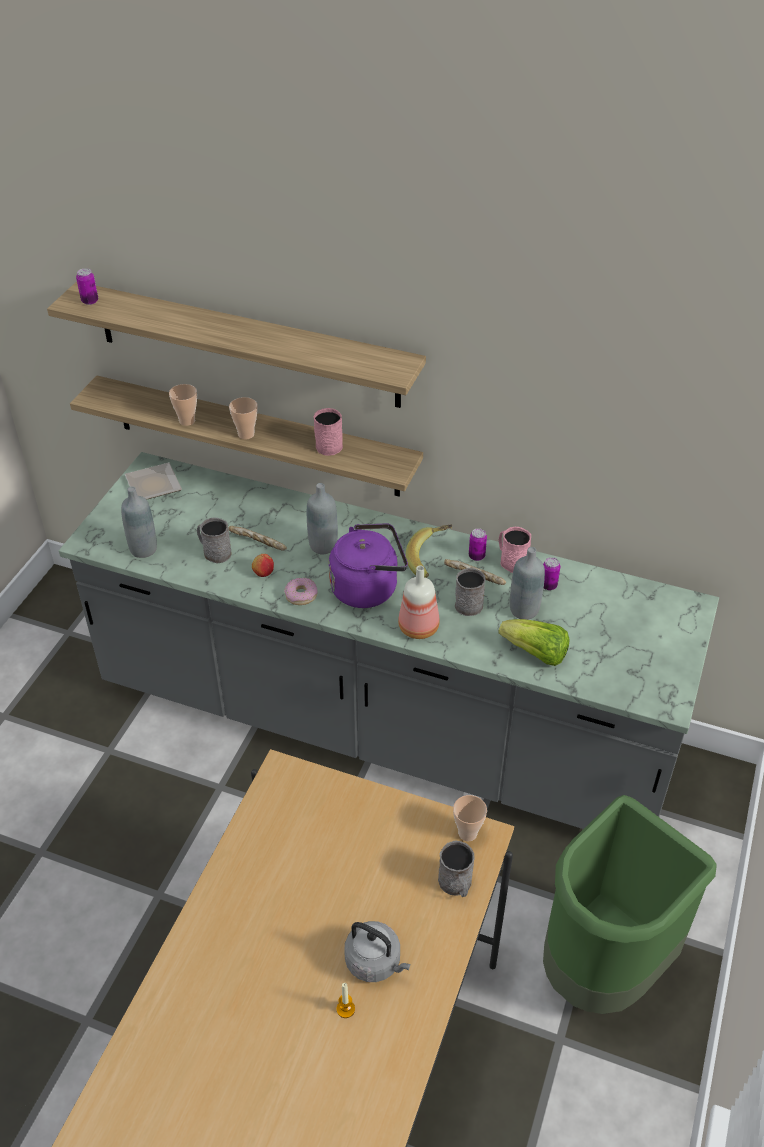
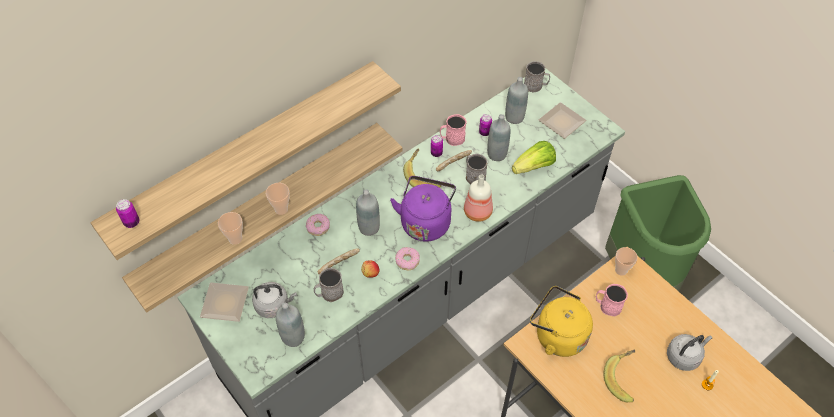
camera: 60 degrees left, 10 degrees up
(173, 519) = (274, 305): none -> grey kettle
(293, 898) = (623, 379): none -> banana
(294, 507) = (318, 227): none -> donut
(315, 799) = (557, 335): none -> yellow kettle
(328, 444) = (329, 167): pink mug -> pink mug (607, 306)
(456, 885) = (652, 293): grey mug -> grey mug (535, 86)
(600, 603) = (514, 117): none -> grey bottle
(639, 655) = (563, 122): none -> plate

